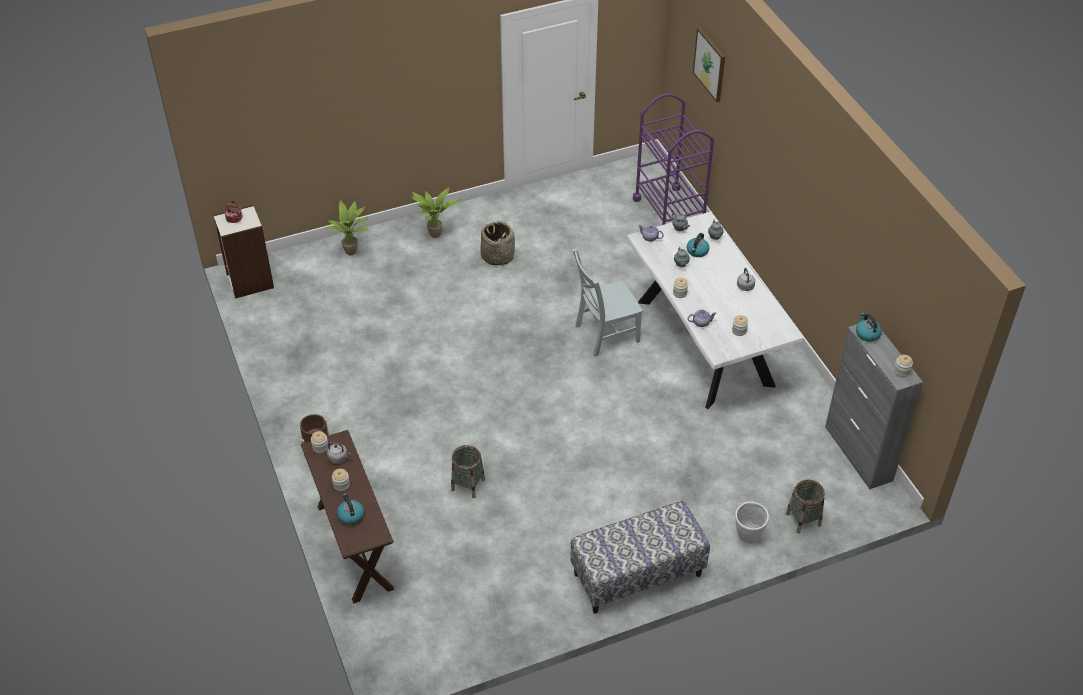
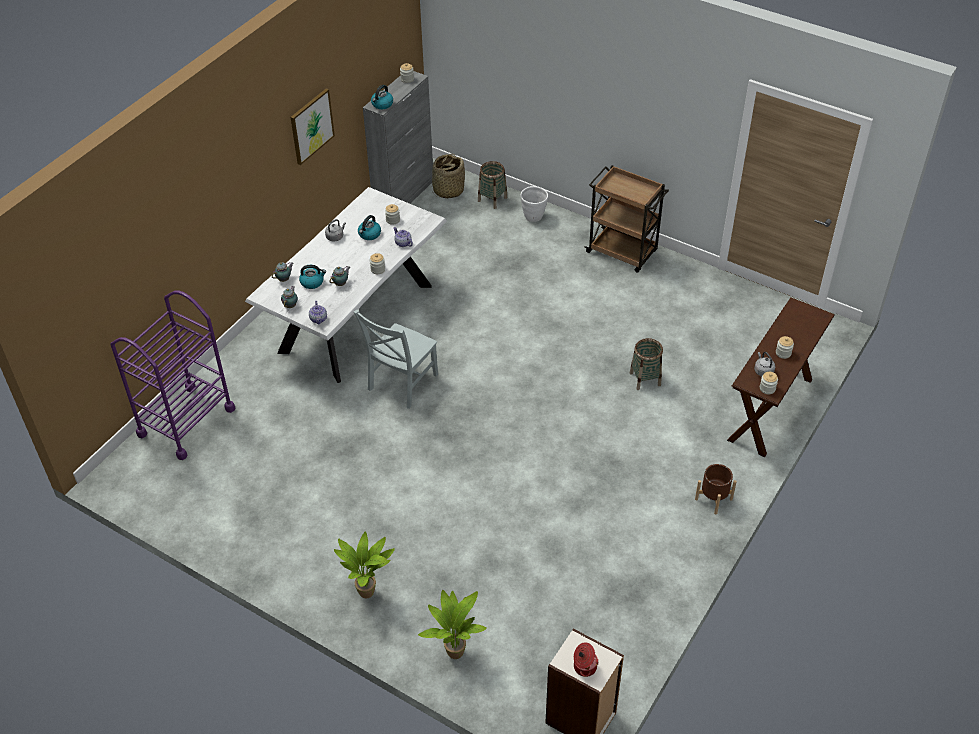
camera: 125 degrees left, 0 degrees up
(350, 515) = (800, 331): kettle -> kettle (369, 234)
(497, 256) = (357, 519): basket -> basket (448, 190)
(604, 334) = (401, 384): grey chair -> grey chair turned 90 degrees clockwise
(637, 575) = (623, 252): bench -> brown cart
(710, 64) = (112, 260): picture -> picture (311, 126)

